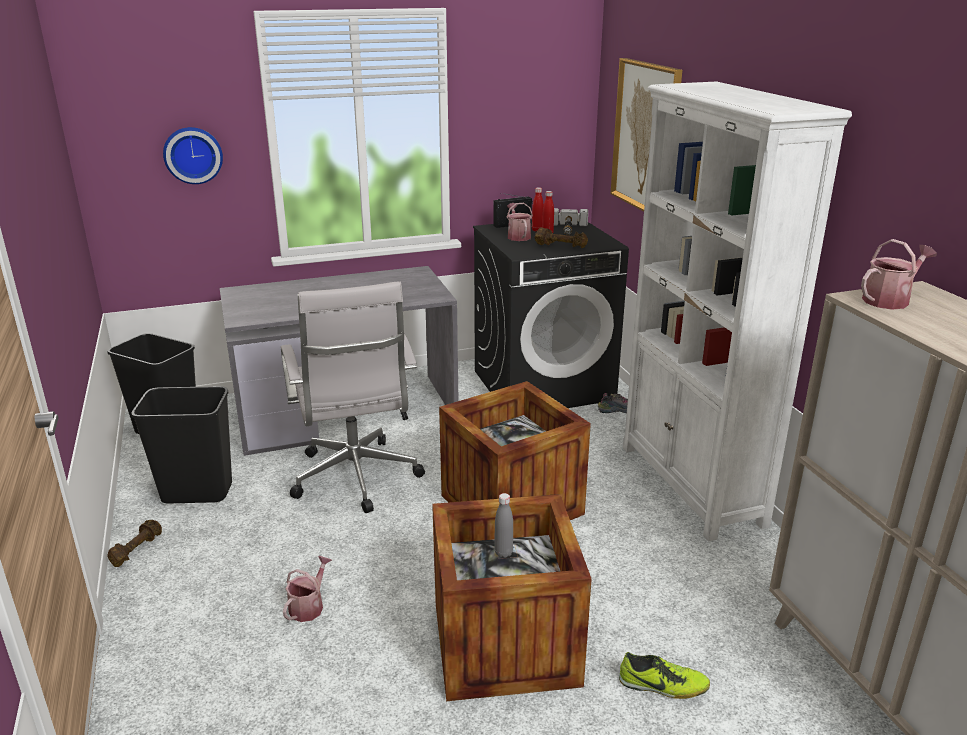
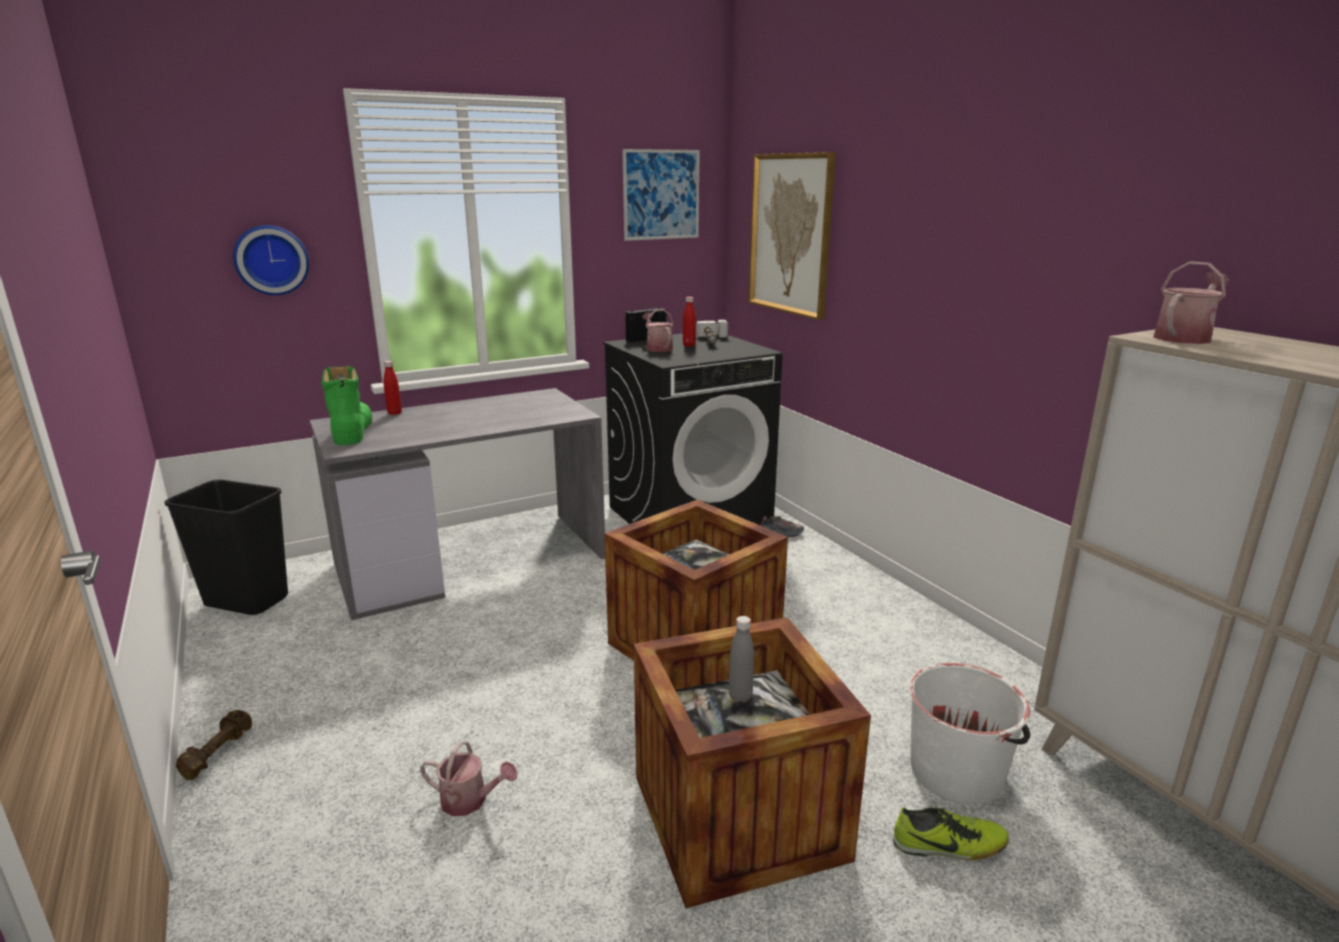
camera: 10 degrees left, 5 degrees down
(196, 493) = (294, 672): black trash can -> none
(251, 302) = (352, 431): none -> green boot
(309, 606) = (470, 800): watering can -> watering can turned 90 degrees clockwise
(356, 480) = (500, 635): white office chair -> none
(535, 91) = (661, 195): none -> picture
(537, 230) = (676, 342): red bottle -> red bottle (394, 413)
(561, 246) = (709, 354): brown dumbbell -> none
(691, 485) = (886, 605): white bookcase -> none
(694, 632) = (957, 772): none -> white bucket

